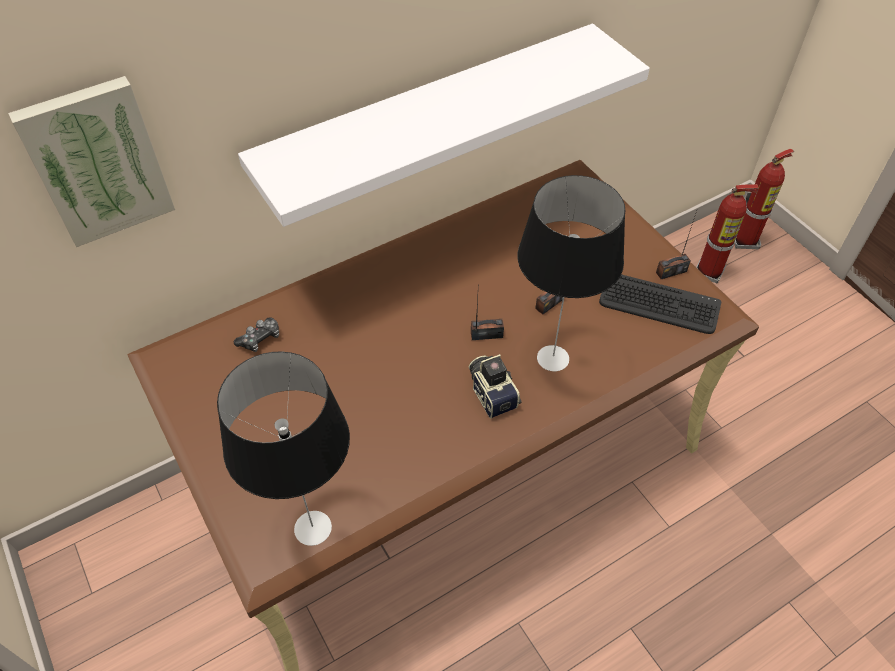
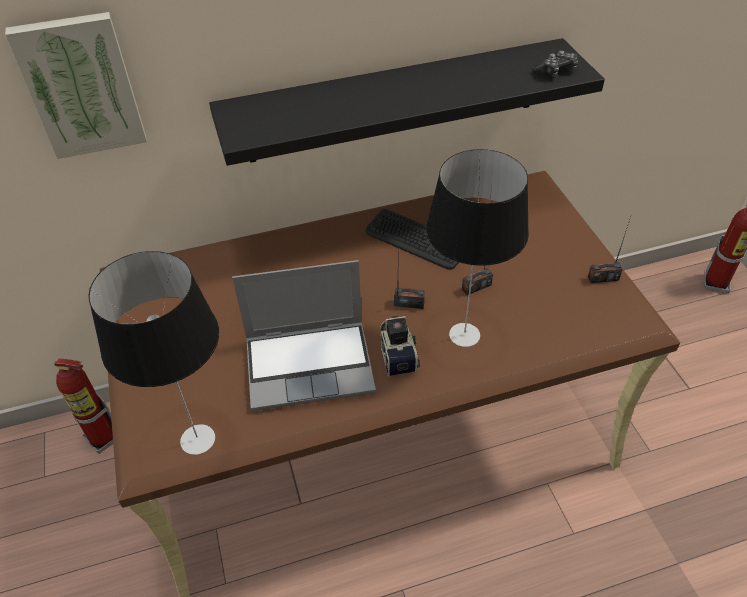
camera: 15 degrees right, 5 degrees down
(260, 339) = (210, 273): game controller -> game controller (555, 71)
(405, 421) = (311, 364): none -> laptop
(429, 117) = (394, 101): white shelf -> black shelf
(659, 304) = (582, 305): keyboard -> keyboard (416, 240)
(709, 272) = (672, 306): fire extinguisher -> fire extinguisher (103, 438)

